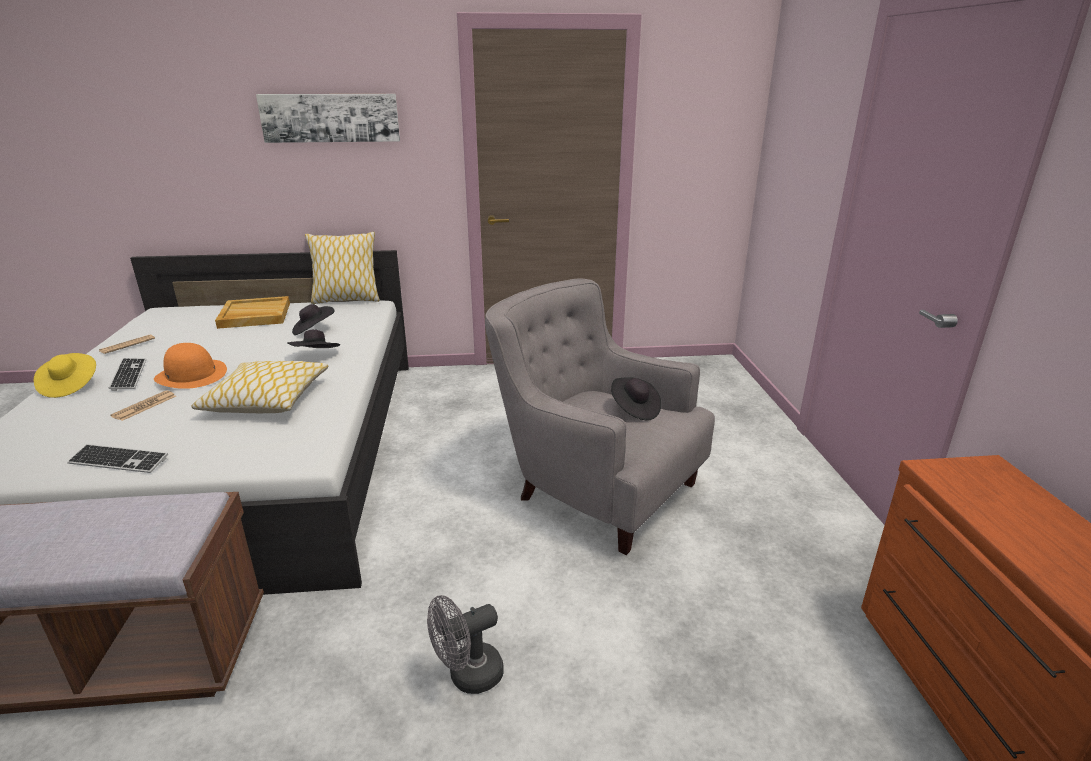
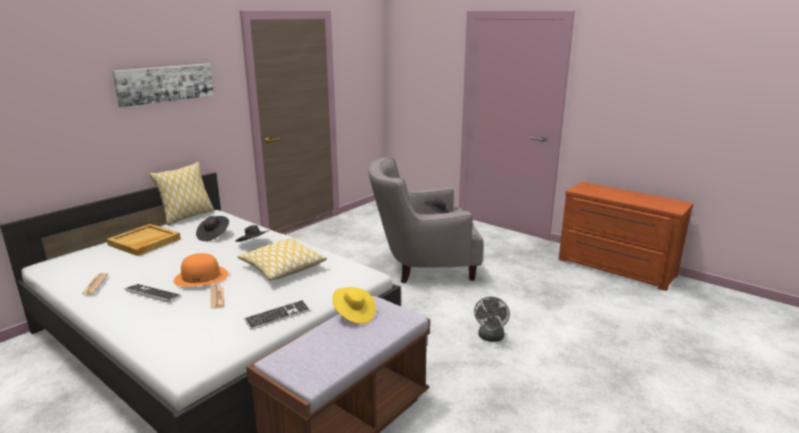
camera: 45 degrees left, 5 degrees down
(69, 386) = (124, 314): yellow hat -> yellow hat (354, 314)

